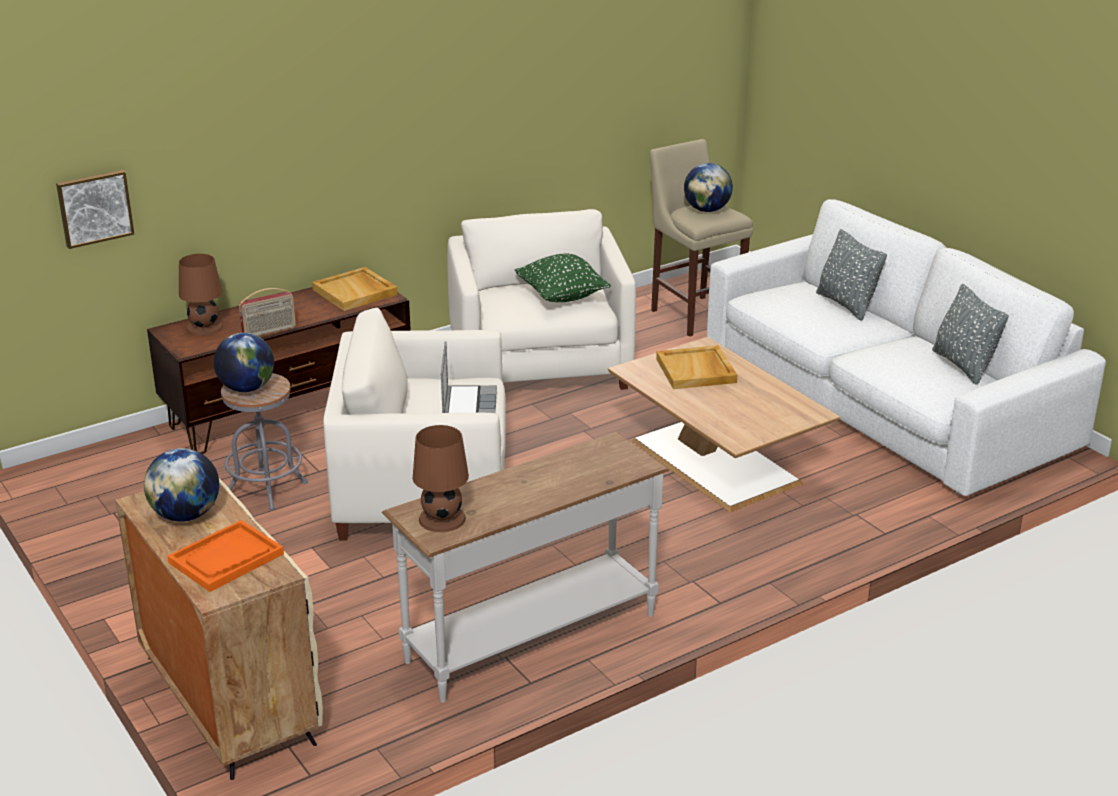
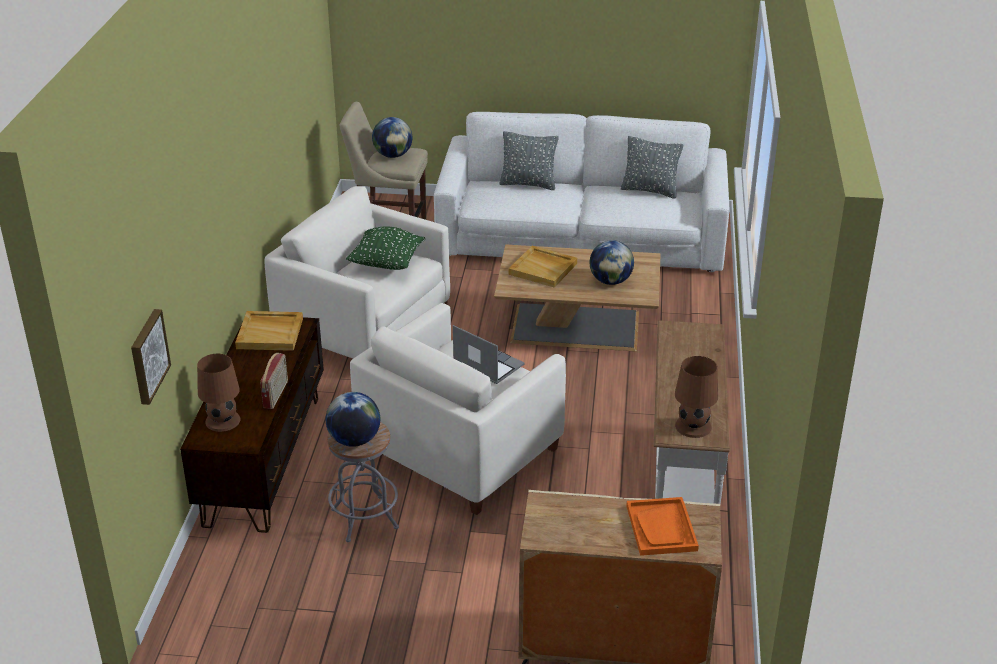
camera: 50 degrees left, 5 degrees up
(186, 515) = (582, 524): globe -> globe (610, 281)

